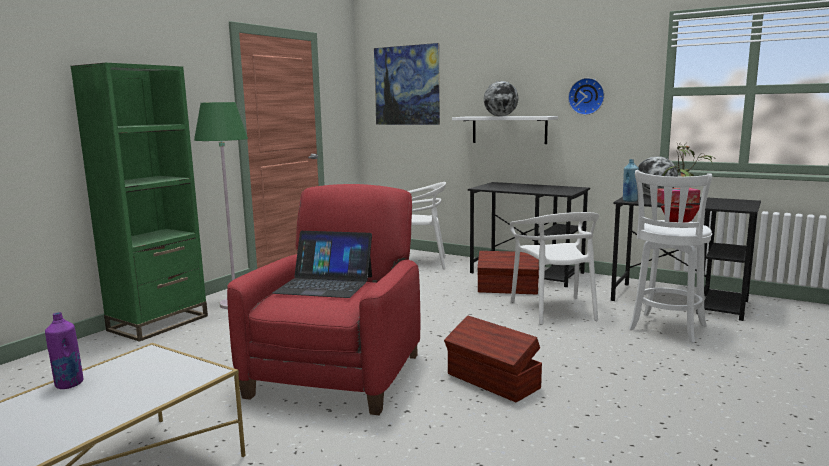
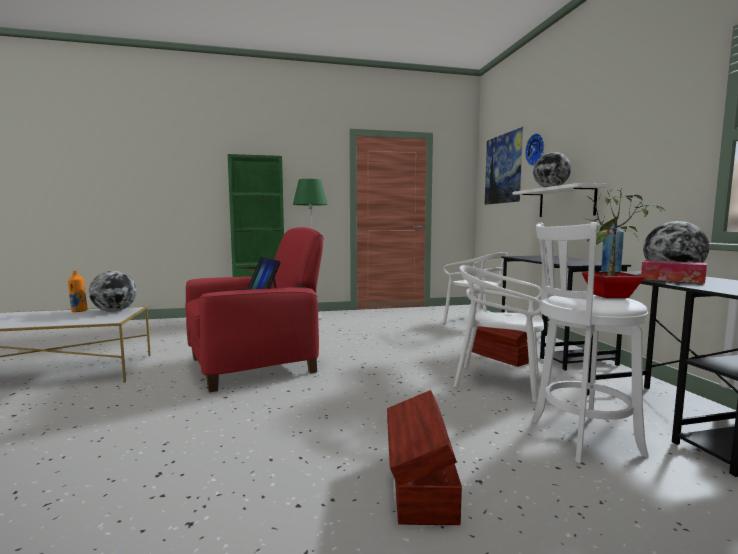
camera: 45 degrees right, 5 degrees down
(68, 384) = (79, 311): purple bottle -> orange bottle
(138, 364) = (114, 311): none -> globe
(492, 381) = (310, 405): brown storage box -> brown storage box (420, 484)
(555, 310) = (499, 382): white chair -> white chair turned 75 degrees clockwise
(586, 96) = (634, 157): wall clock -> wall clock (536, 149)

